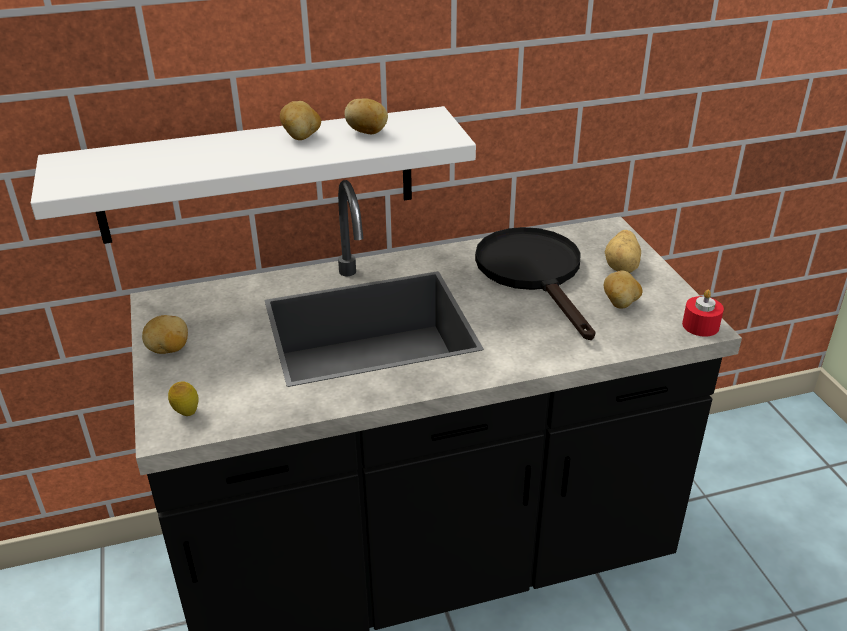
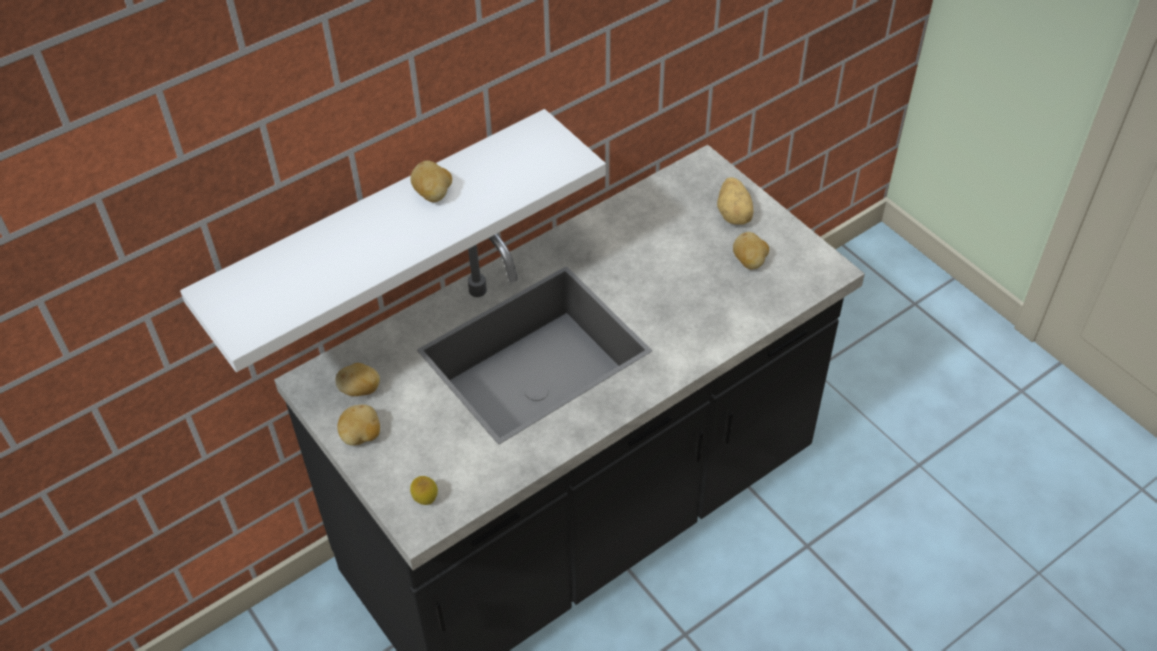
camera: 20 degrees left, 15 degrees up
(367, 132) = (494, 171): potato -> potato (360, 390)
(534, 274) = (658, 245): black frying pan -> none
(700, 325) = (826, 269): red candle -> none

